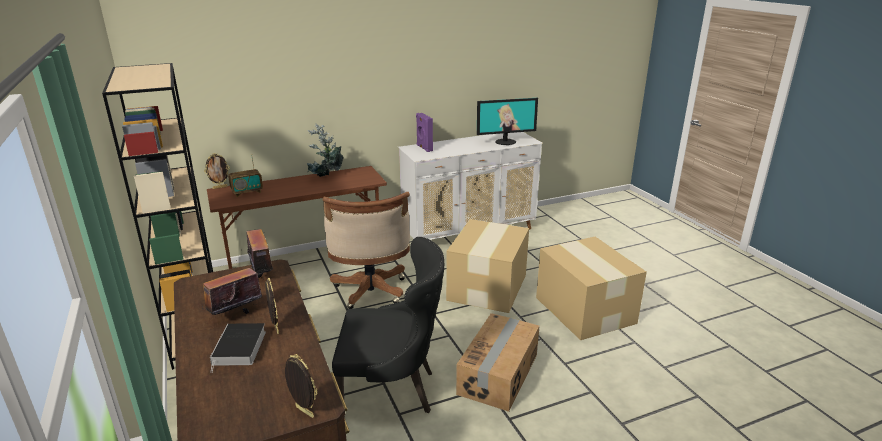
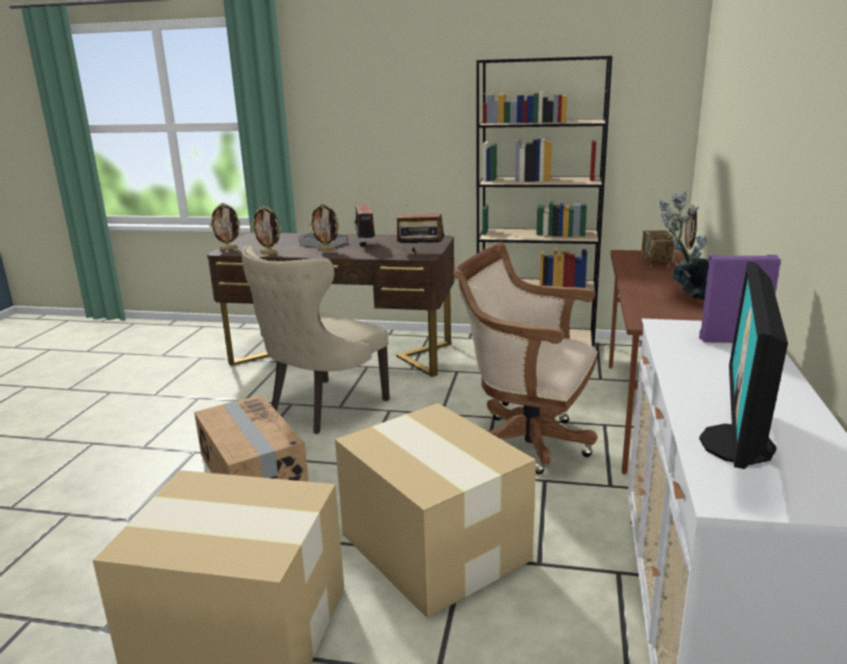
camera: 125 degrees right, 5 degrees down
(309, 362) = (269, 253): none -> picture frame
(392, 391) = (322, 408): black chair -> beige chair

